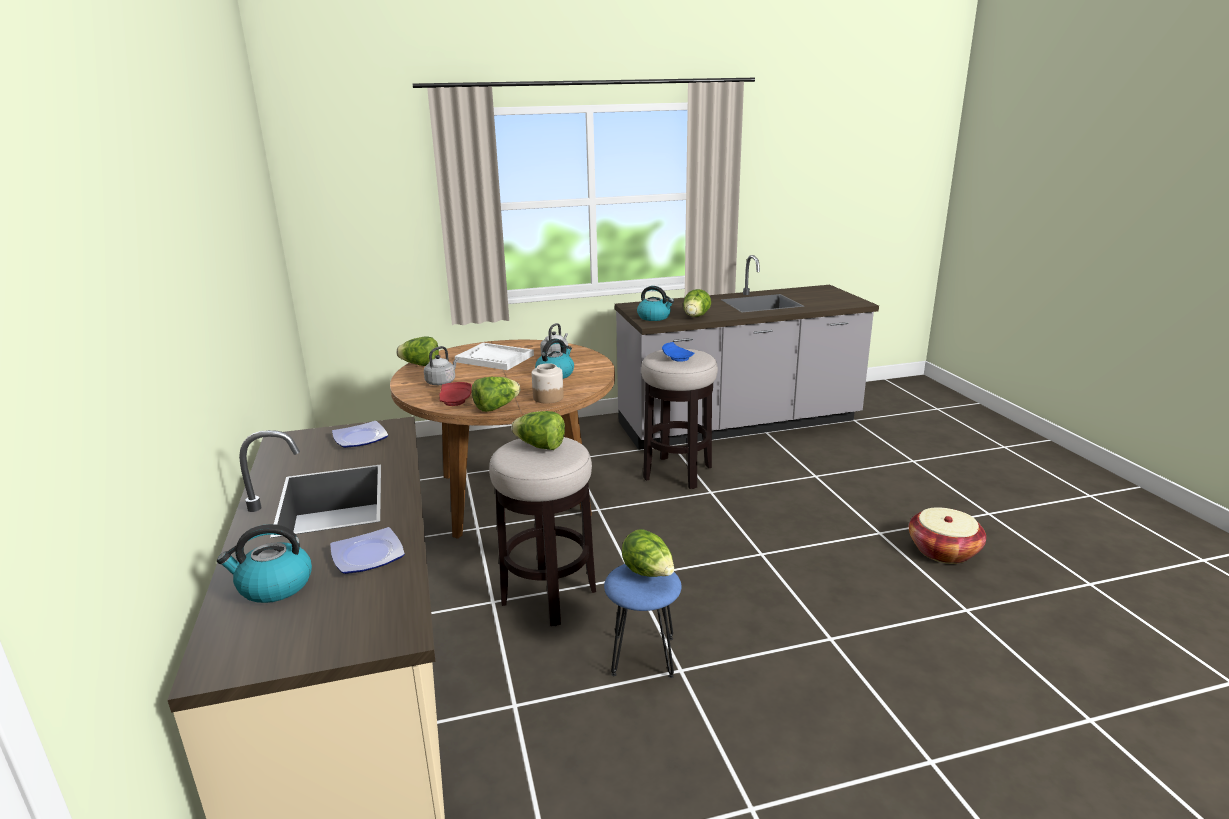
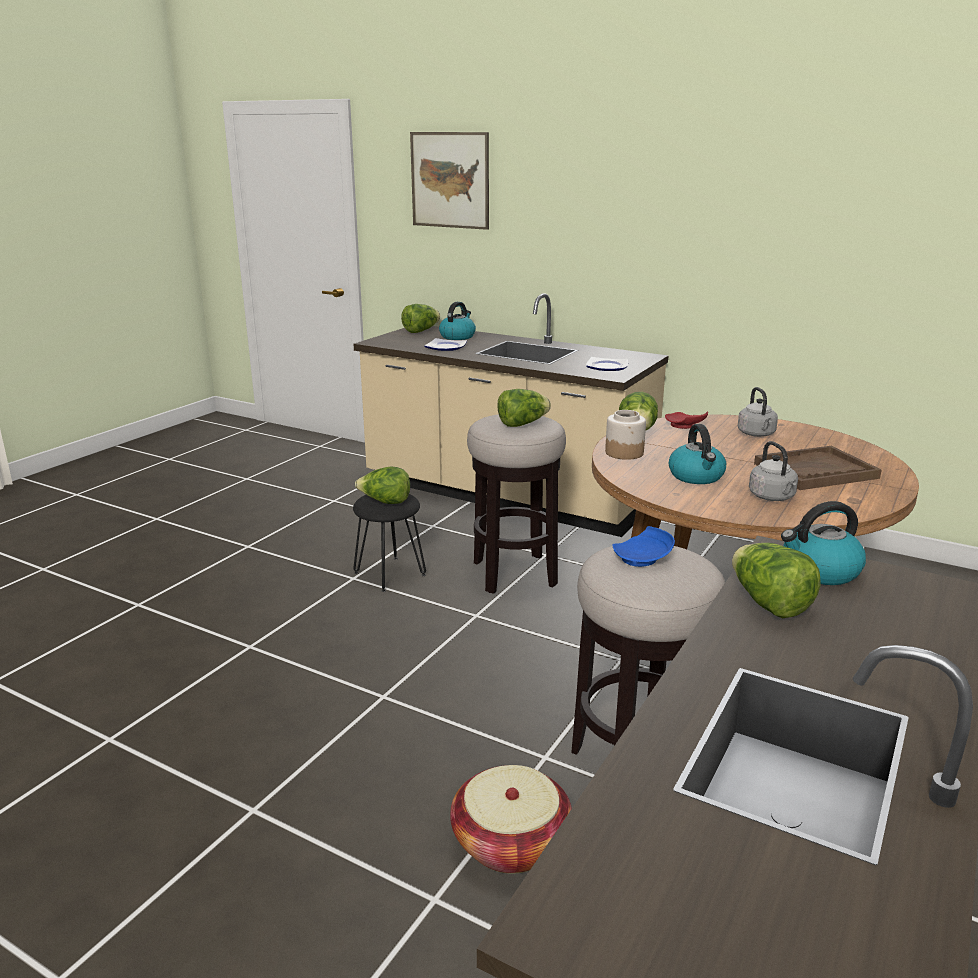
camera: 135 degrees right, 0 degrees up
(93, 334) = (450, 180): none -> picture
(420, 365) = (840, 440): lettuce -> lettuce (421, 331)
(495, 358) = (815, 471): white tray -> brown tray
(642, 655) = (390, 573): blue stool -> black stool
(943, 551) = (145, 823): basket -> basket (510, 842)

